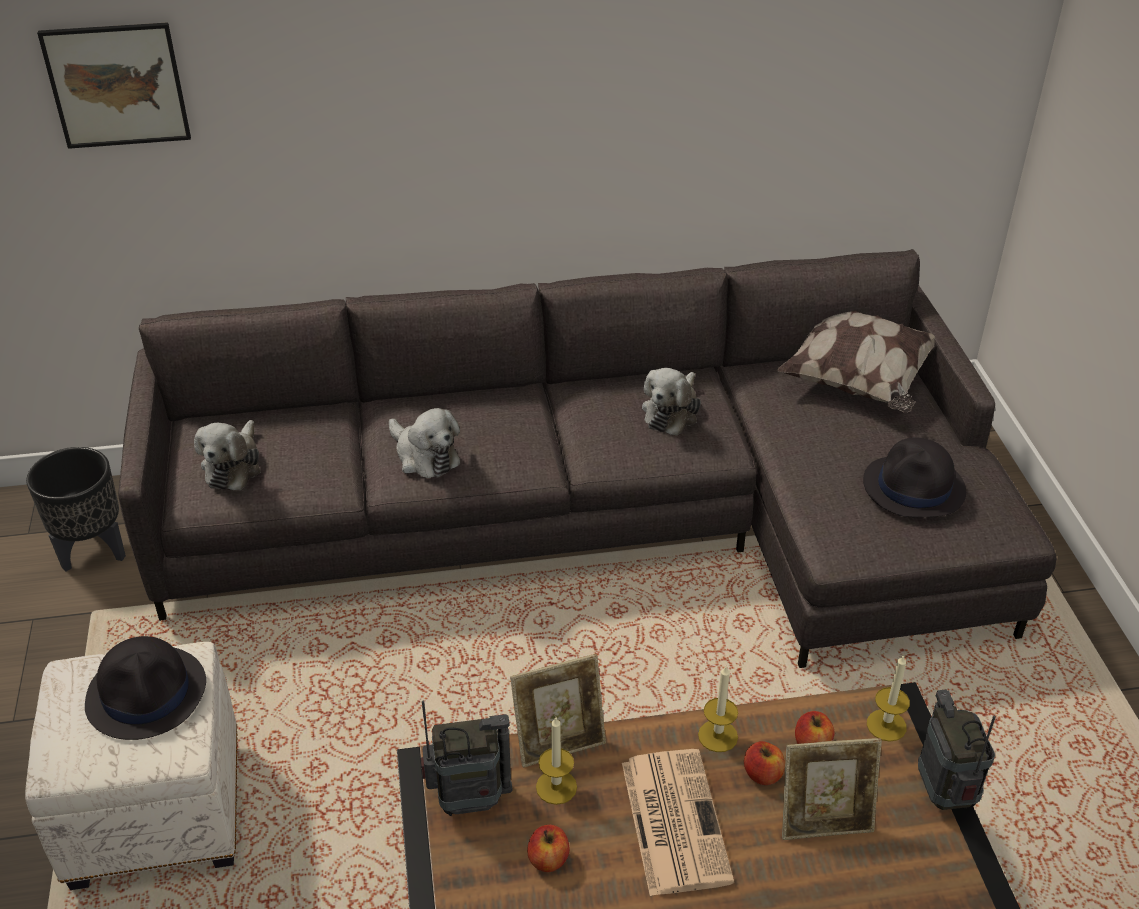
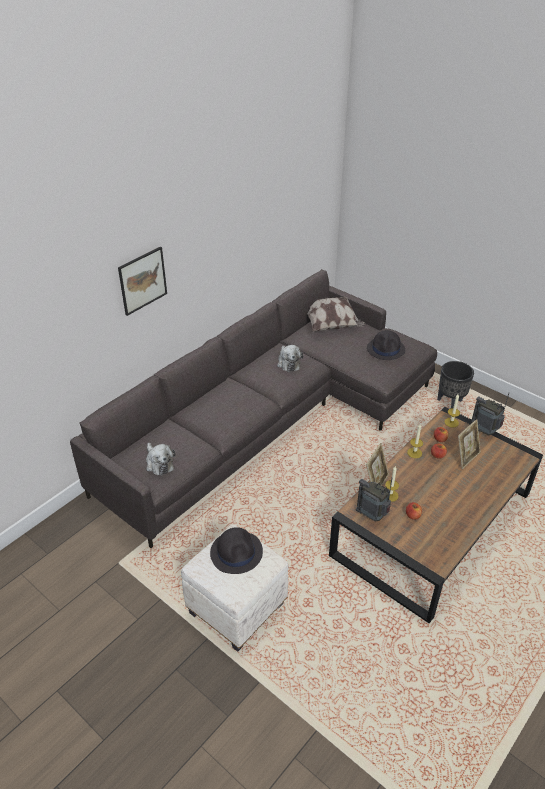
camera: 40 degrees left, 0 degrees up
(94, 553) = (89, 542): black planter -> black planter (450, 404)
(117, 85) = (52, 317): picture -> picture (142, 280)
(424, 456) = (224, 421): plush toy -> none
(469, 801) = (372, 516): radio -> radio turned 90 degrees counterclockwise
(673, 819) = (430, 482): newspaper -> none

